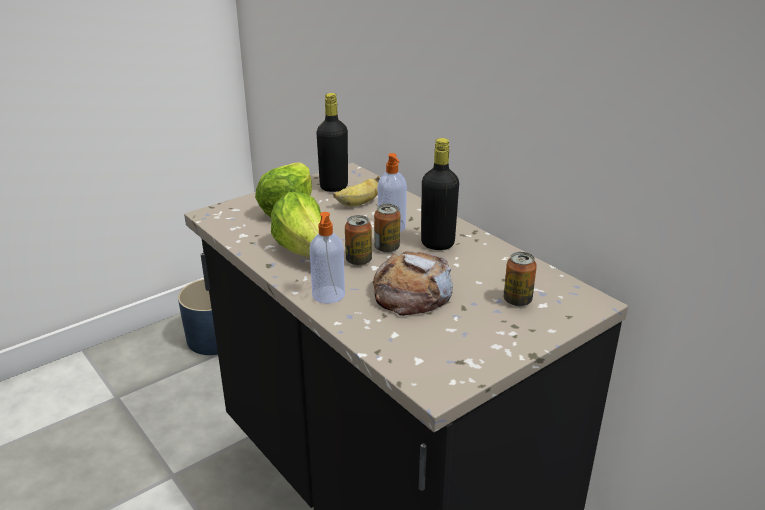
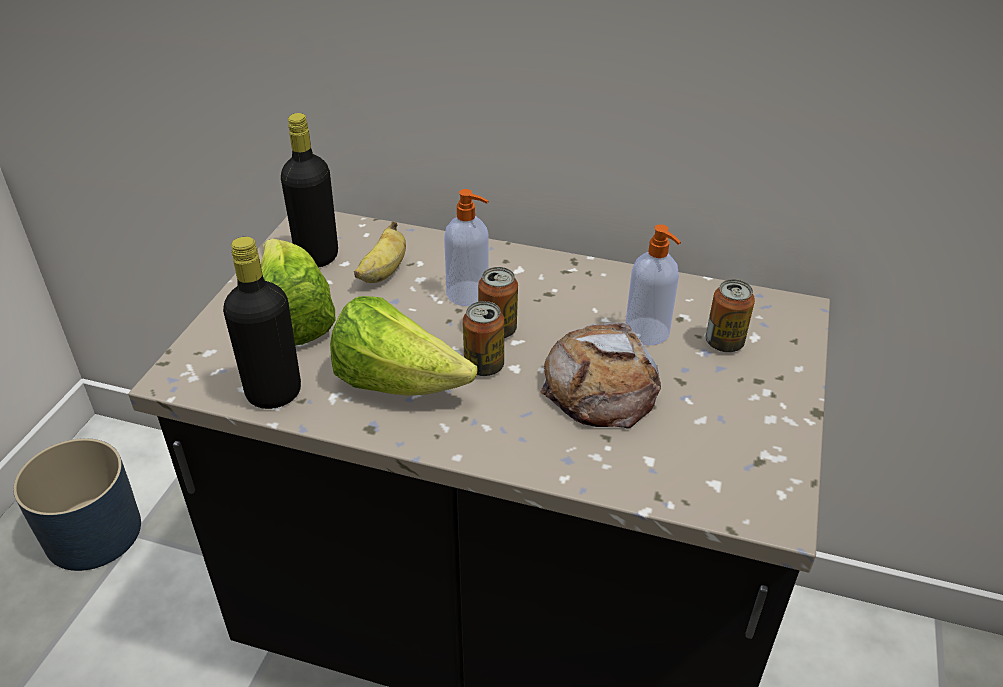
camera: 35 degrees left, 10 degrees up
(328, 295) = (506, 441): soap dispenser -> soap dispenser (648, 333)
(437, 244) = (551, 297): black bottle -> black bottle (274, 393)

